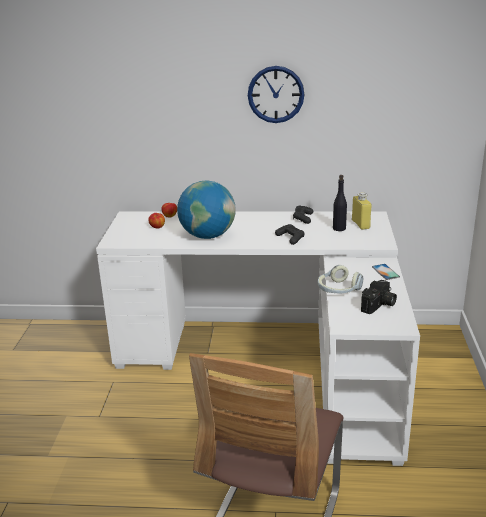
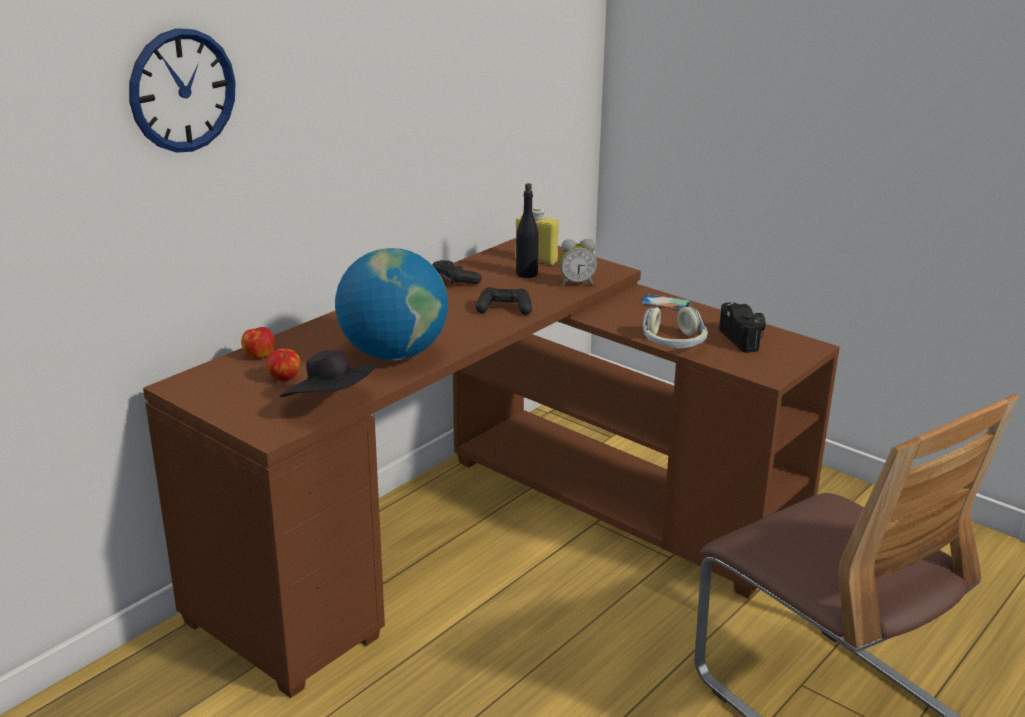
camera: 55 degrees left, 0 degrees up
(147, 243) = (332, 404): none -> black hat
(276, 94) = (380, 73): wall clock -> wall clock (182, 91)
(277, 364) = (496, 536): white desk -> brown desk
(349, 242) = (576, 283): none -> alarm clock

